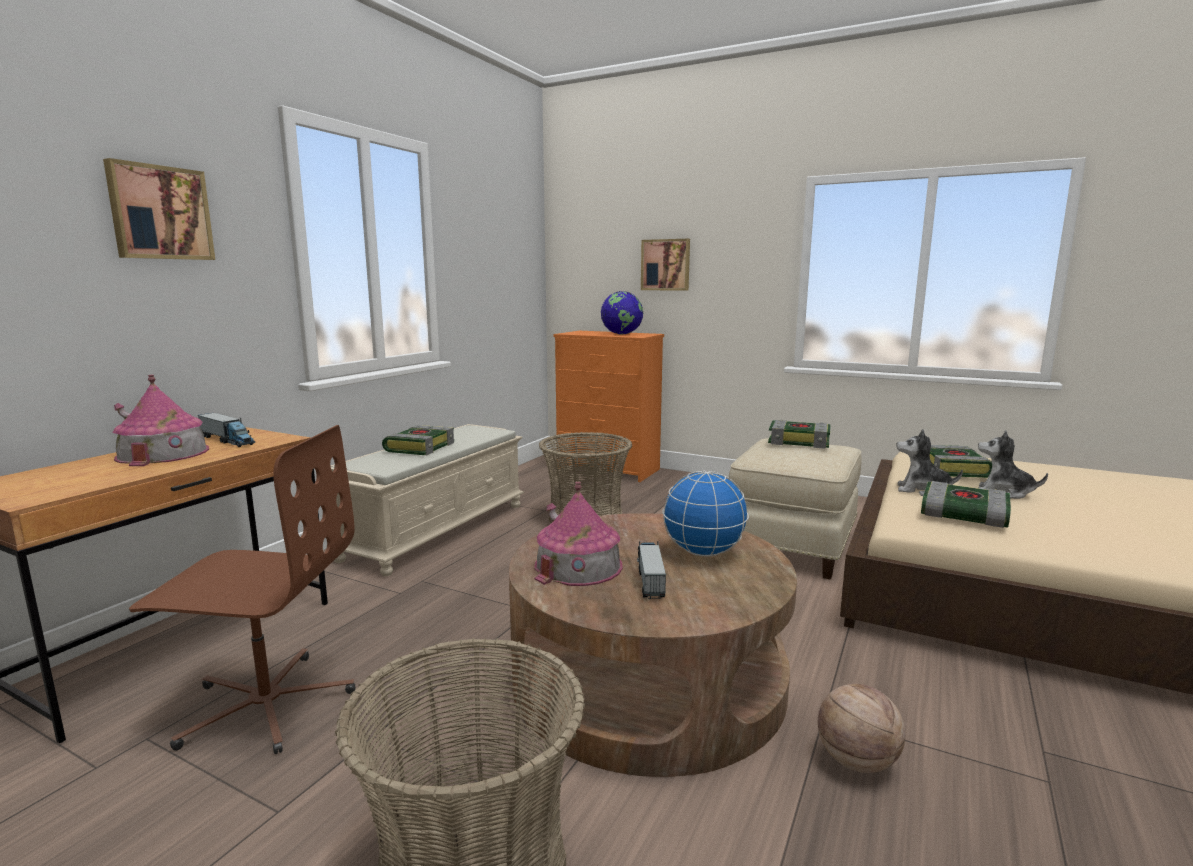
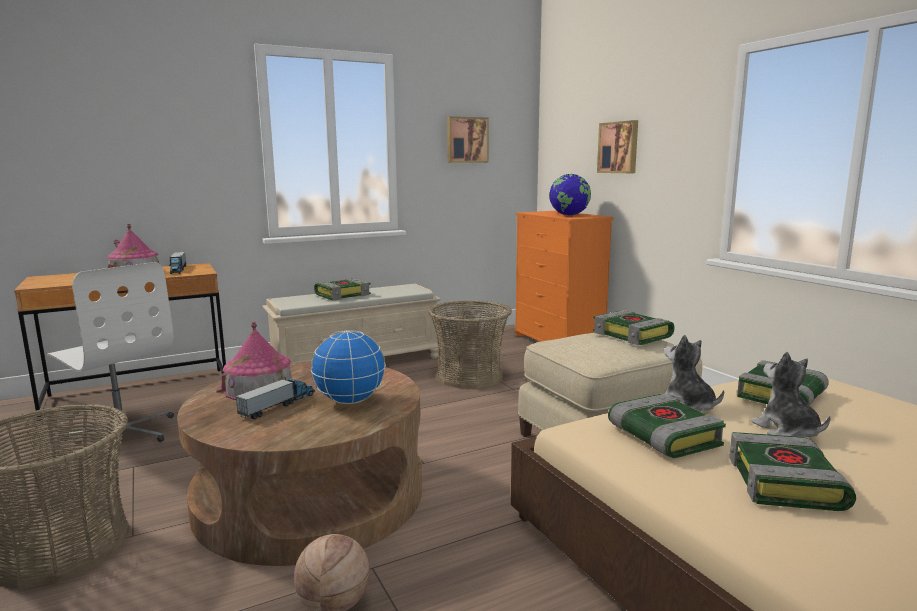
camera: 35 degrees right, 0 degrees up
(160, 213) = (162, 124): picture -> picture (466, 140)
(266, 704) = (122, 433): brown office chair -> white office chair
(1081, 526) = (786, 484): none -> book

